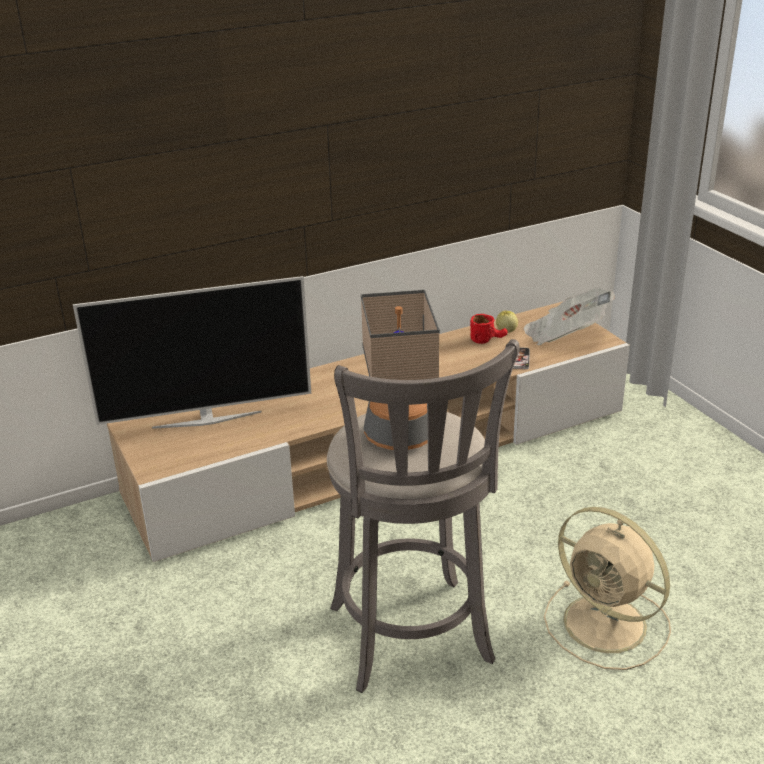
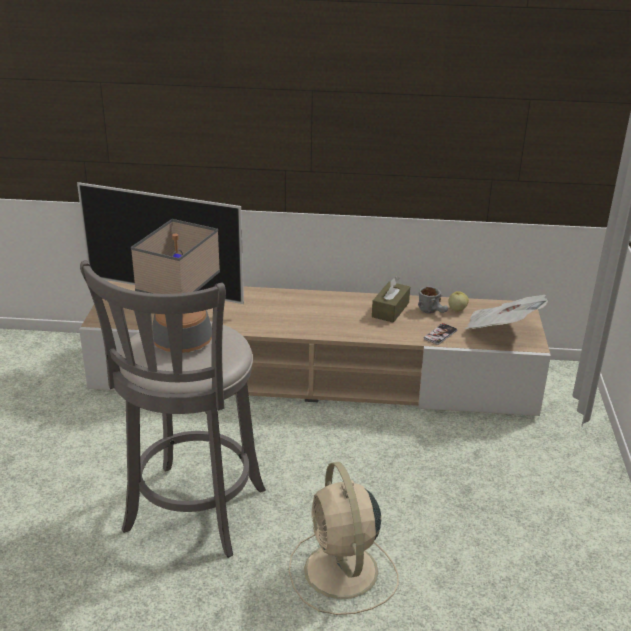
camera: 30 degrees right, 0 degrees up
(447, 351) = (390, 310): none -> brown tissue box
(488, 340) = (433, 311): red mug -> grey mug

